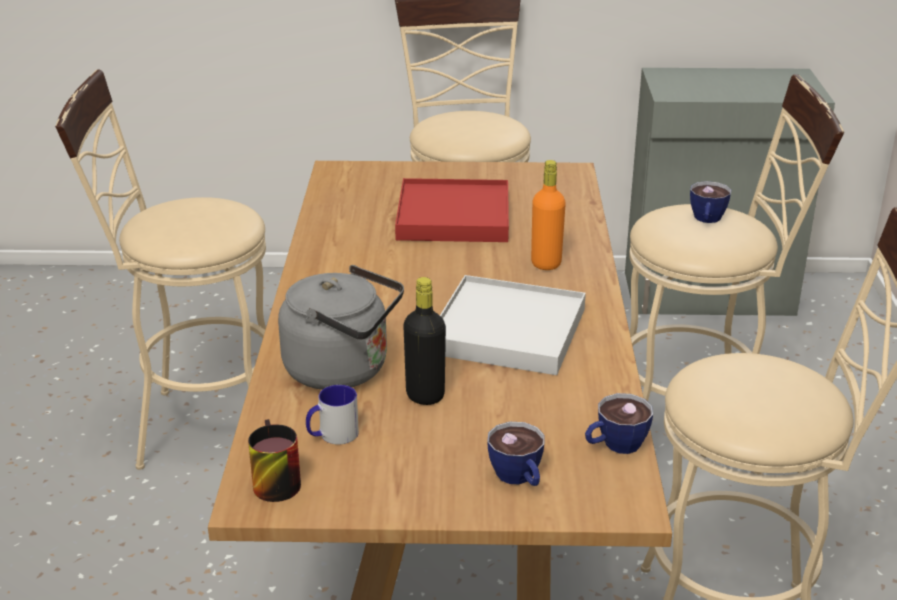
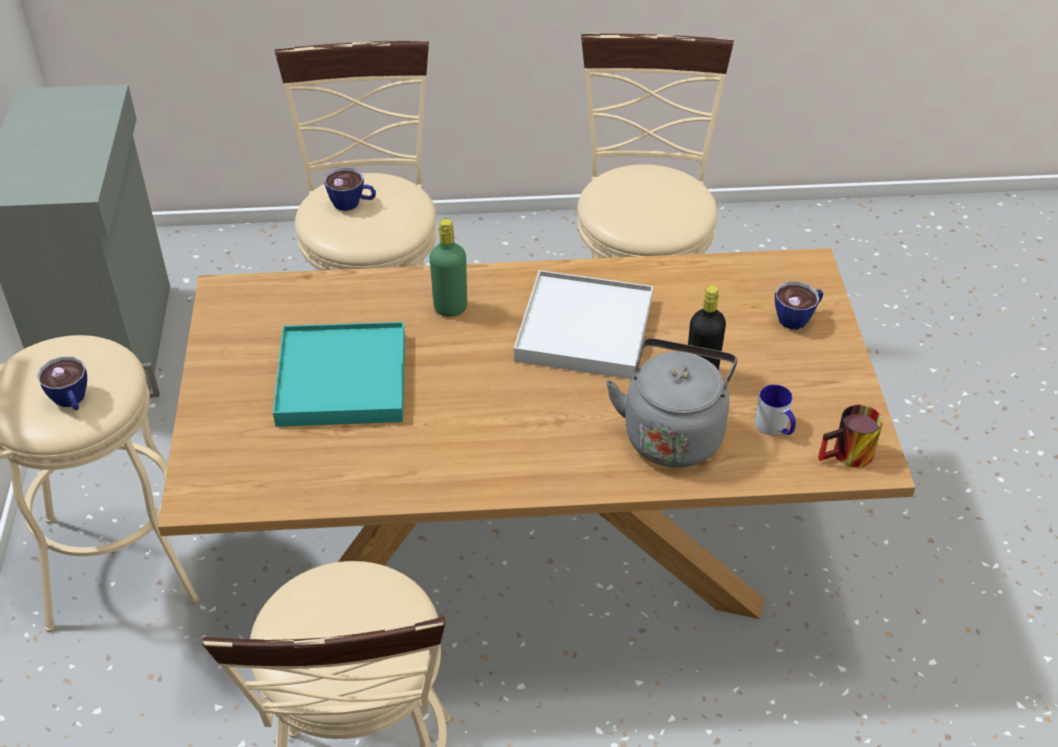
camera: 95 degrees left, 15 degrees up
(453, 217) = (342, 380): red tray -> turquoise tray
(546, 263) = (450, 308): orange bottle -> green bottle
(614, 446) = (741, 270): cup -> cup (72, 402)

